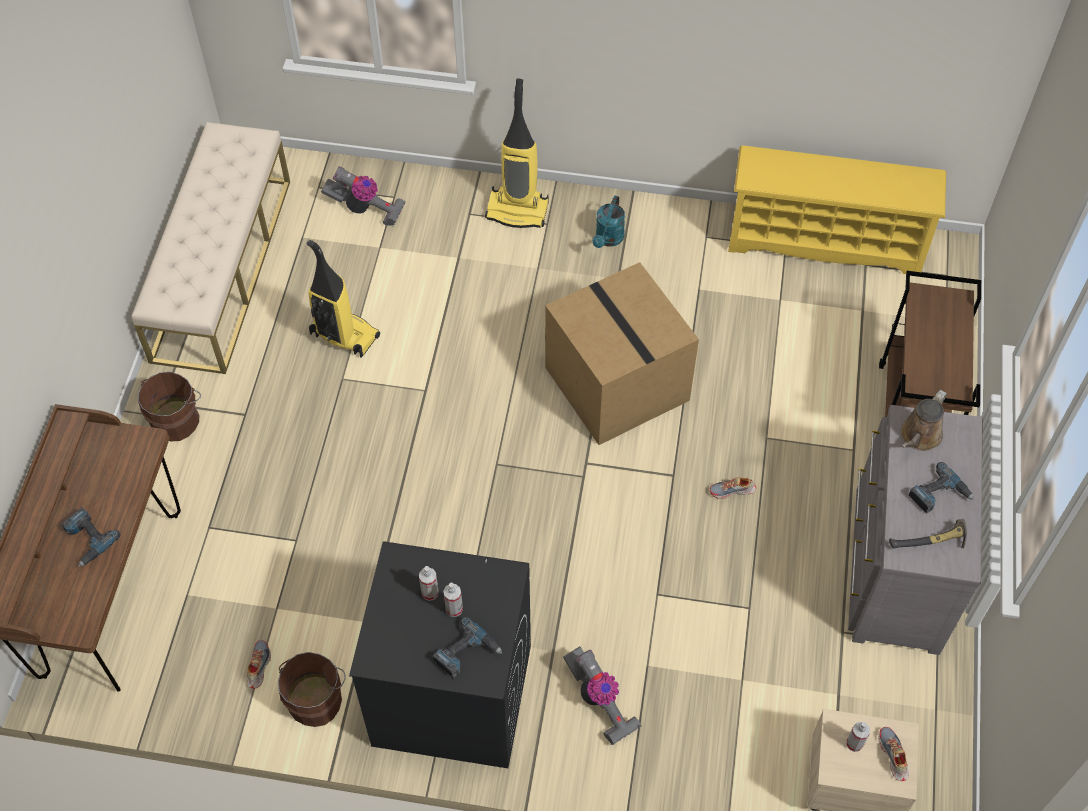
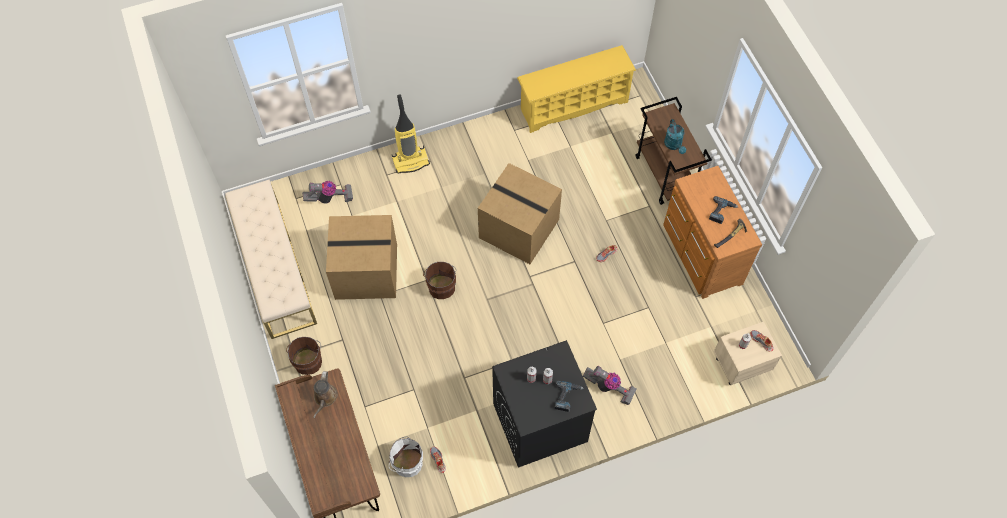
camera: 30 degrees left, 5 degrees up
(87, 539) = (338, 443): power drill -> none
(210, 643) = (406, 462): none -> white bucket
(316, 699) = (477, 460): brown bucket -> brown bucket (441, 286)
(343, 335) = (365, 272): vacuum cleaner -> cardboard box
(608, 239) = (467, 155): turquoise watering can -> turquoise watering can (674, 145)
(893, 569) = (700, 255): grey dresser -> brown dresser
(919, 437) = (697, 189): brown watering can -> brown watering can (325, 398)

